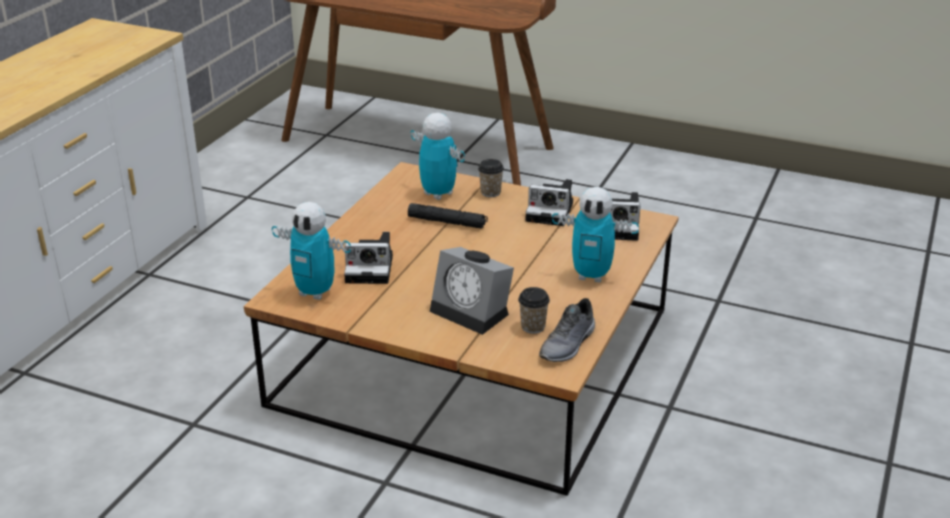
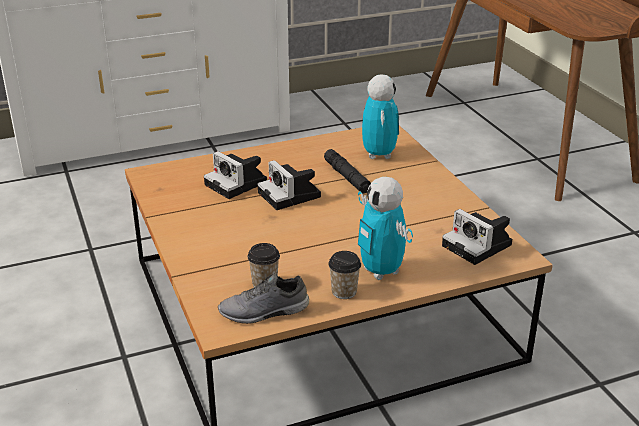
camera: 45 degrees right, 0 degrees up
(315, 292) = (176, 181): toy robot -> none
(473, 312) = (245, 249): alarm clock -> none
(490, 192) = (420, 171): cup -> cup (344, 292)
(552, 212) = (442, 207): camera -> camera (291, 196)

